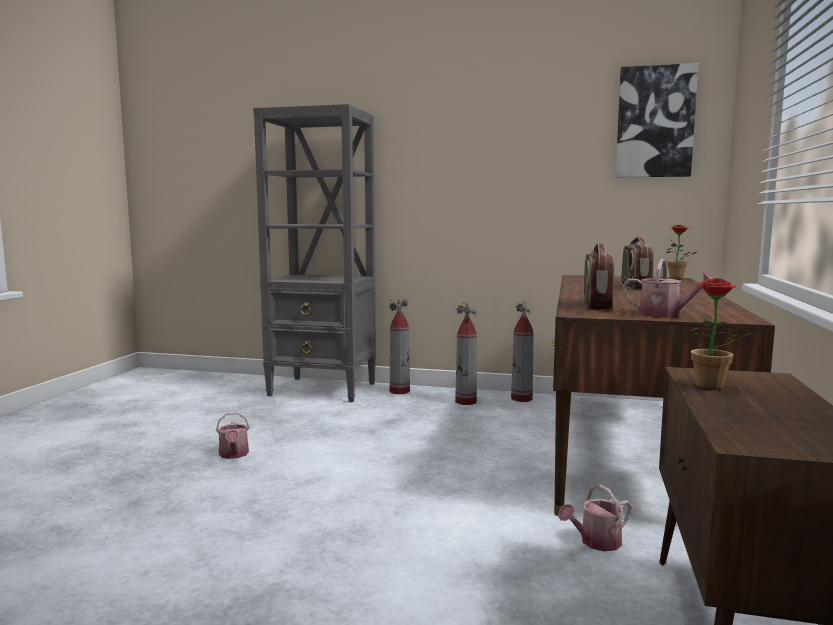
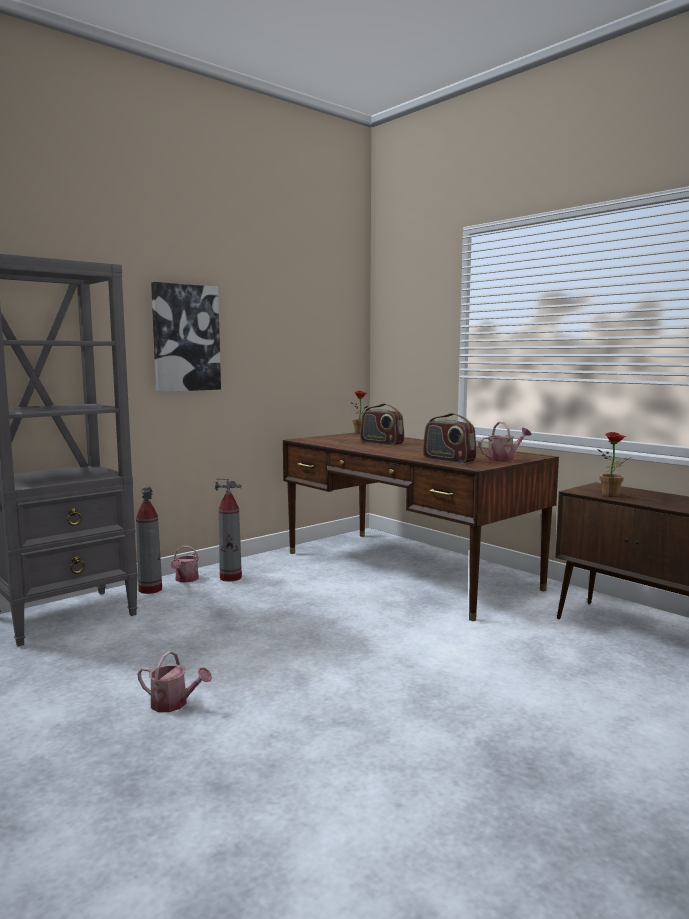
camera: 55 degrees left, 0 degrees up
(521, 399) = (262, 561): fire extinguisher -> none
(596, 542) = (519, 624): watering can -> watering can (185, 580)
(655, 122) = (328, 306): picture -> picture (185, 338)

